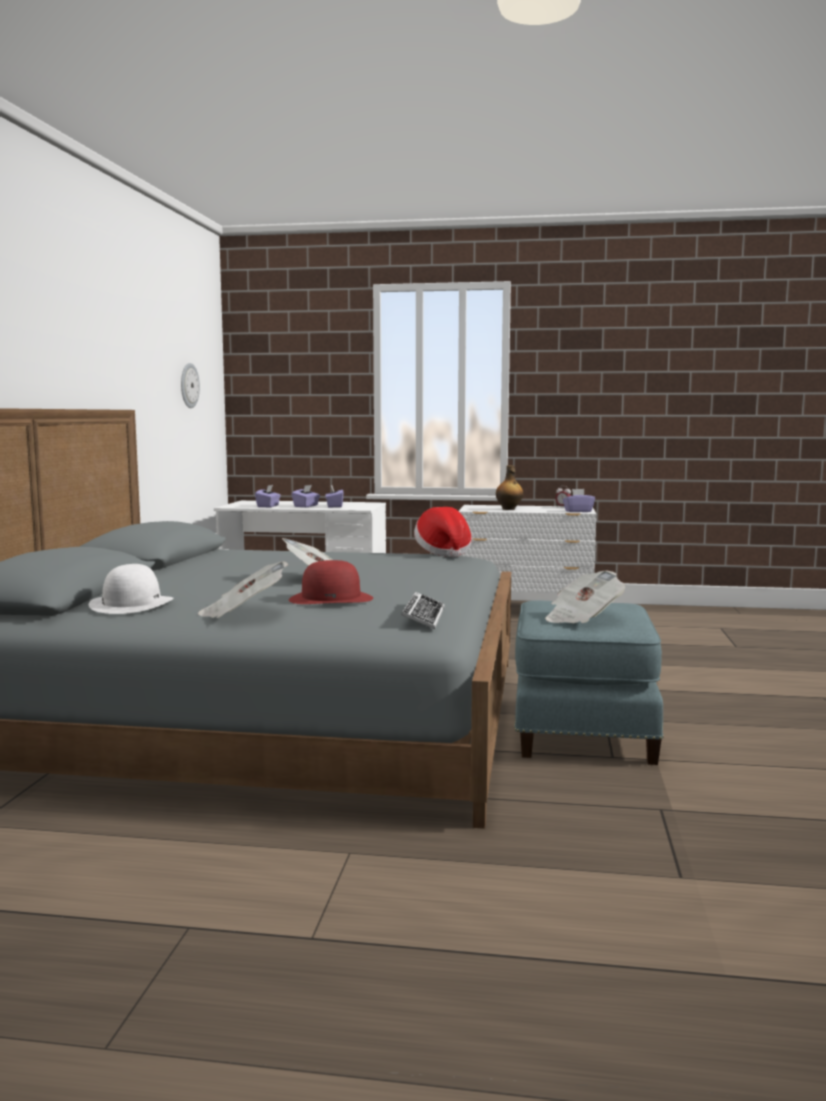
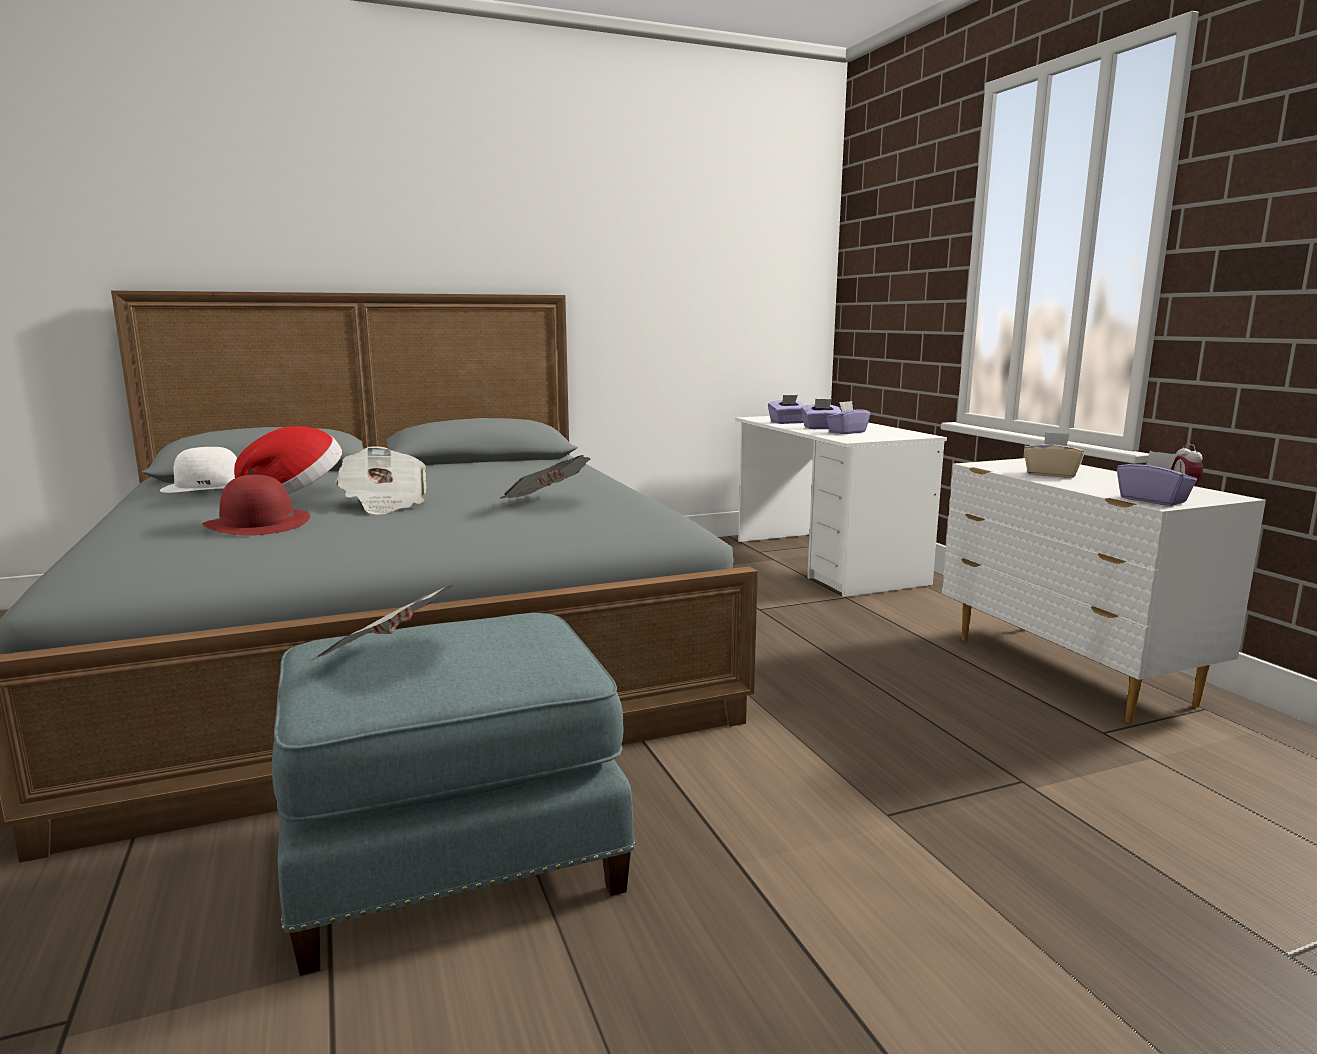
camera: 60 degrees right, 5 degrees up
(188, 385) = (729, 266): wall clock -> none
(243, 613) = (168, 515): newspaper -> newspaper (545, 502)
(423, 617) = (163, 567): keyboard -> none
(443, 552) = (666, 513): hat -> hat (296, 493)
(509, 509) = (1051, 474): bottle -> beige tissue box

